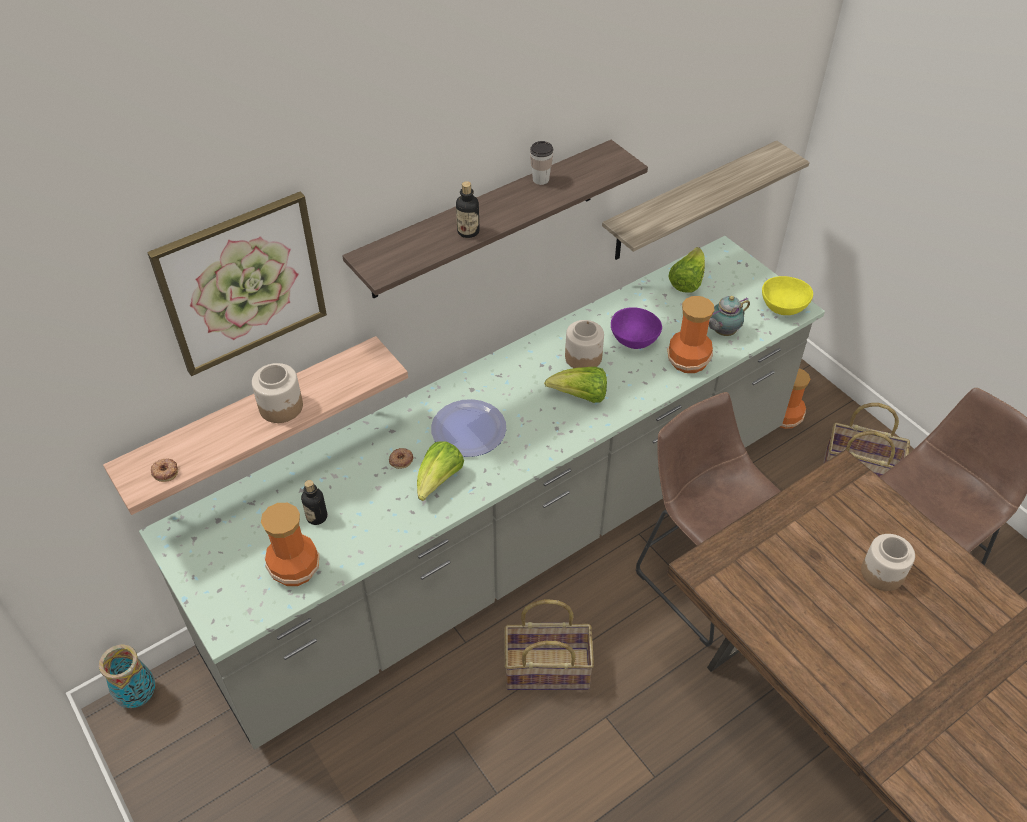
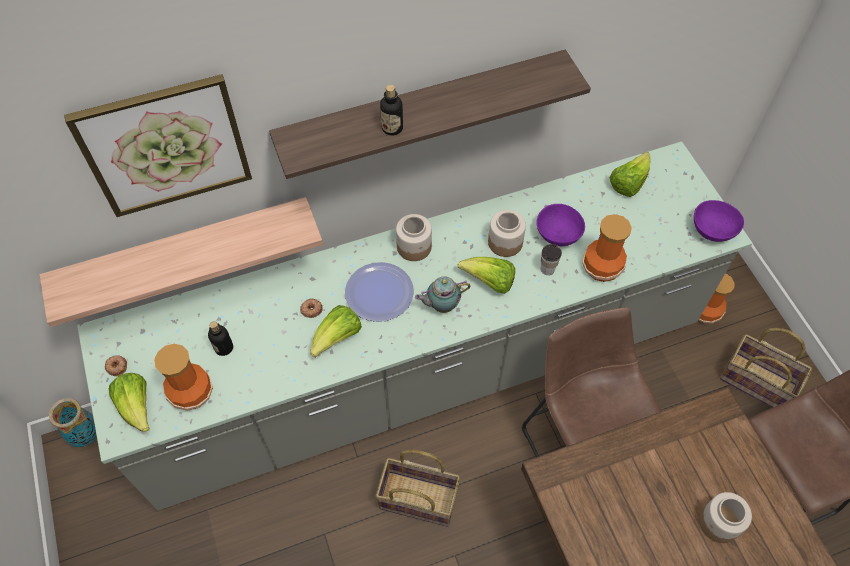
camera: 15 degrees right, 10 degrees up
(165, 471) = (87, 293): donut -> donut (117, 366)
(237, 596) = (137, 407): none -> lettuce
(281, 407) = (202, 252): jar -> jar (414, 247)
(541, 179) = (481, 83): cup -> cup (547, 269)
(689, 202) = (647, 109): shelf -> none
(722, 332) = (644, 244): teapot -> teapot (441, 305)
(784, 308) = (713, 232): yellow bowl -> purple bowl

